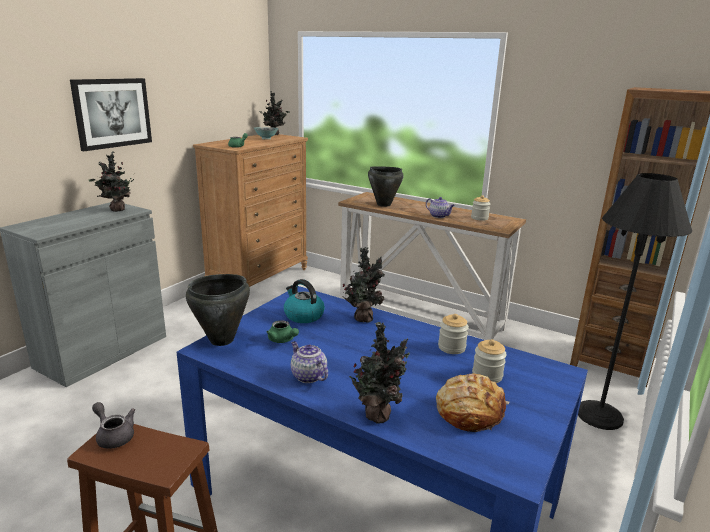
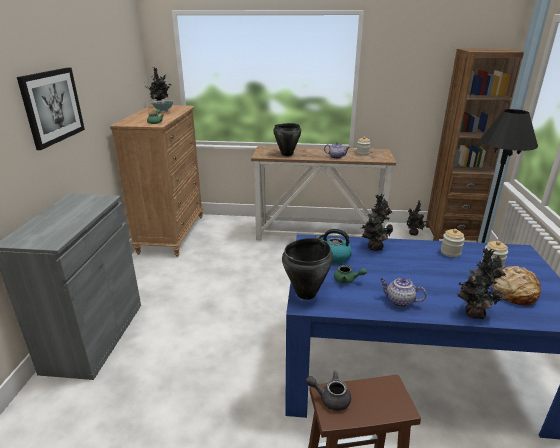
camera: 25 degrees left, 5 degrees up
(116, 210) = (87, 202): potted plant -> potted plant (413, 234)

